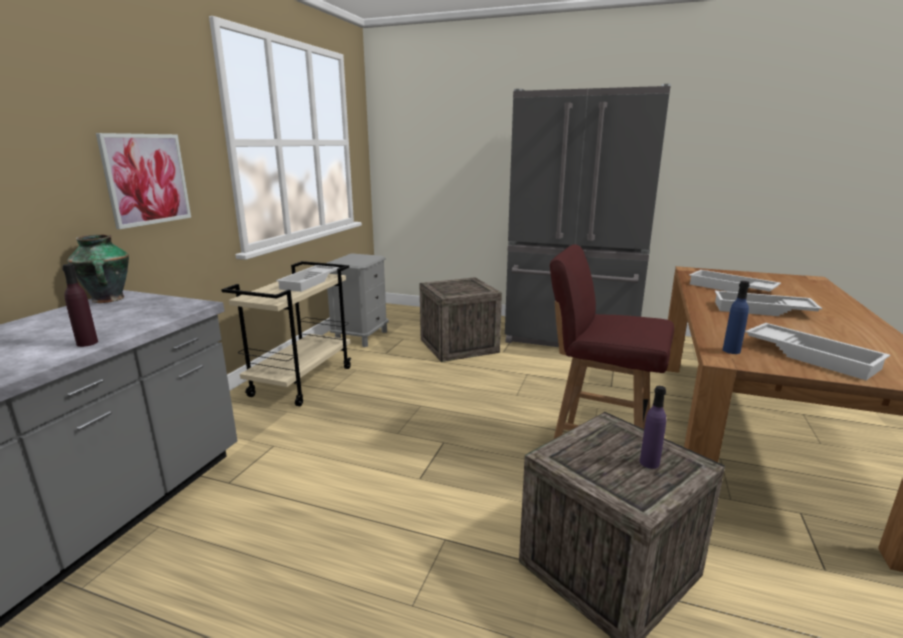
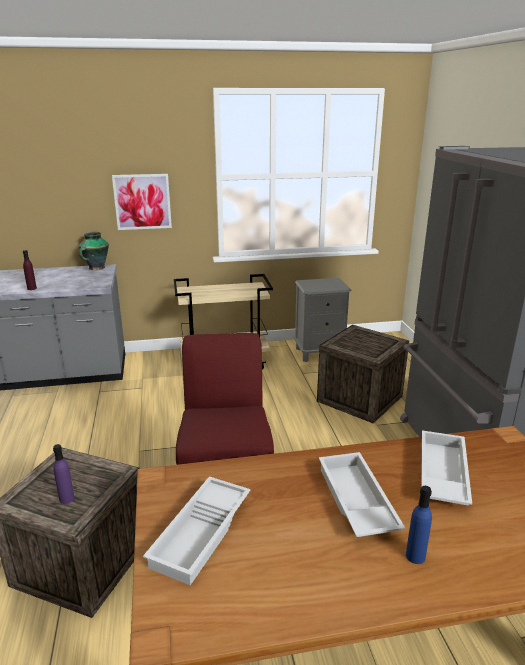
camera: 60 degrees right, 5 degrees up
(310, 282) = (236, 292): white tray -> none
(731, 351) = (185, 482): blue bottle -> blue bottle (415, 556)

